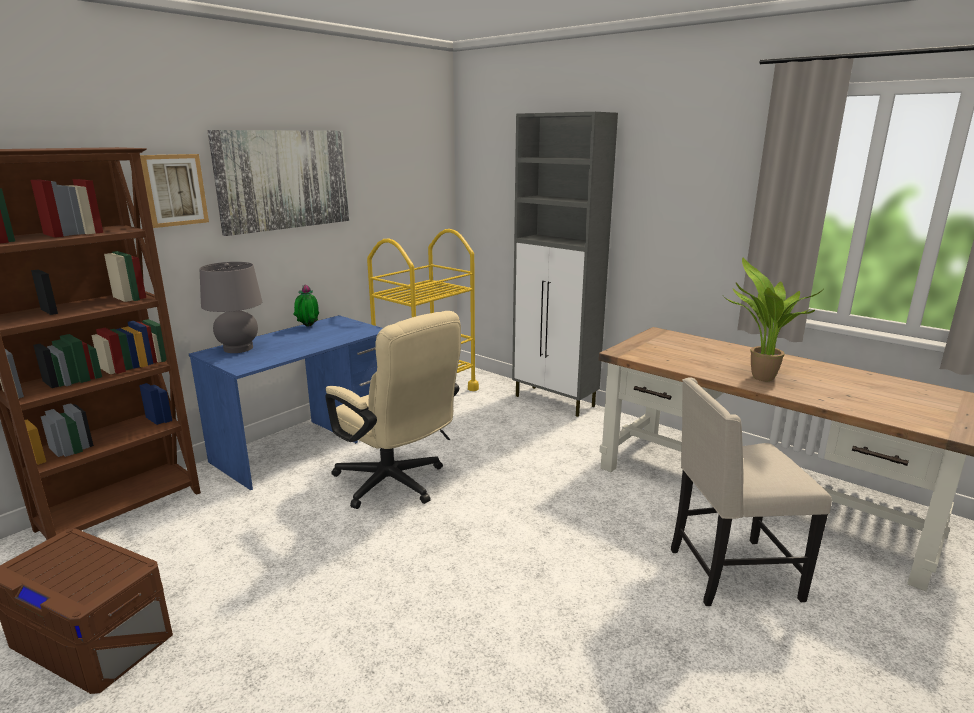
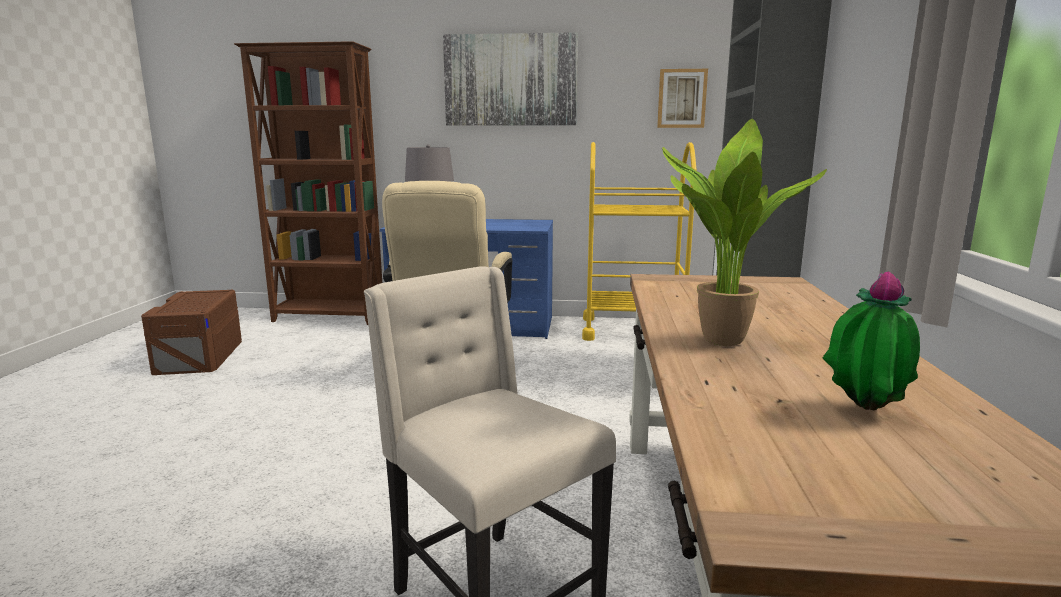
camera: 55 degrees right, 5 degrees down
(174, 190) = (412, 84): picture -> picture (681, 98)
(308, 327) = (506, 220): potted plant -> potted plant (862, 411)

